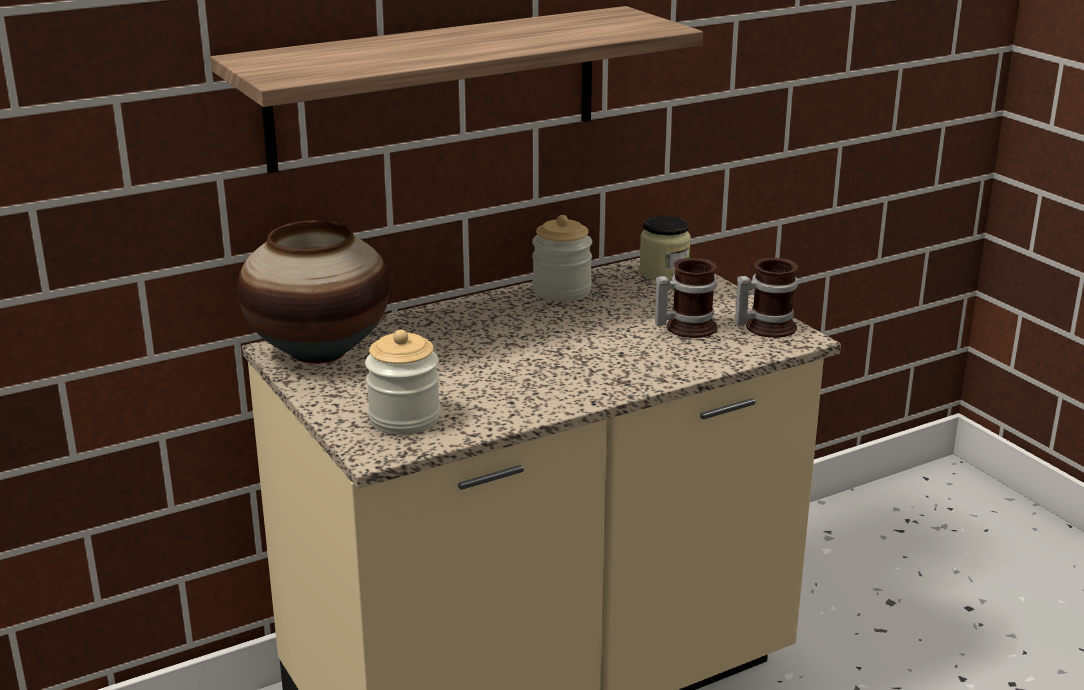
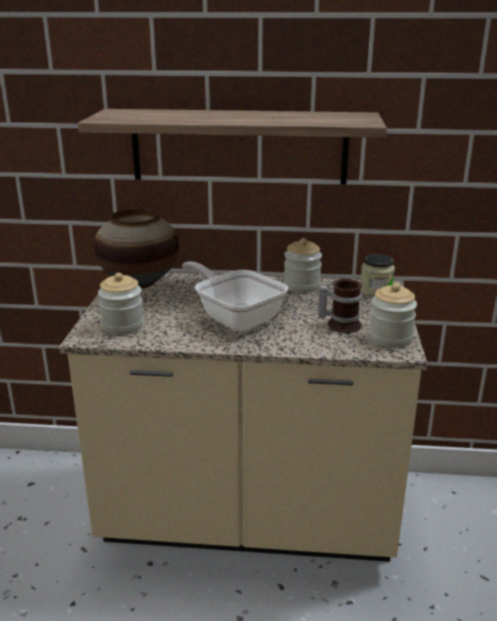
camera: 35 degrees right, 0 degrees up
(544, 359) = (235, 318): none -> frying pan
(765, 327) = (390, 338): mug -> jar

